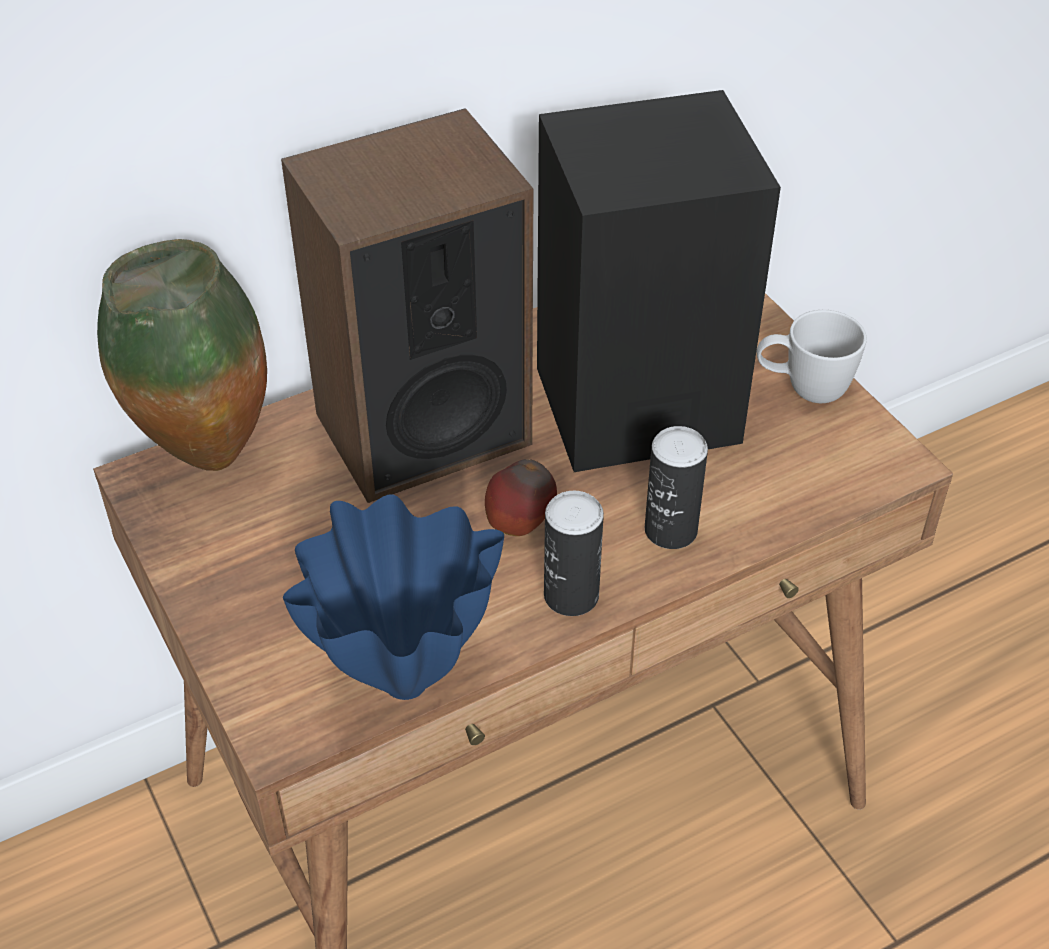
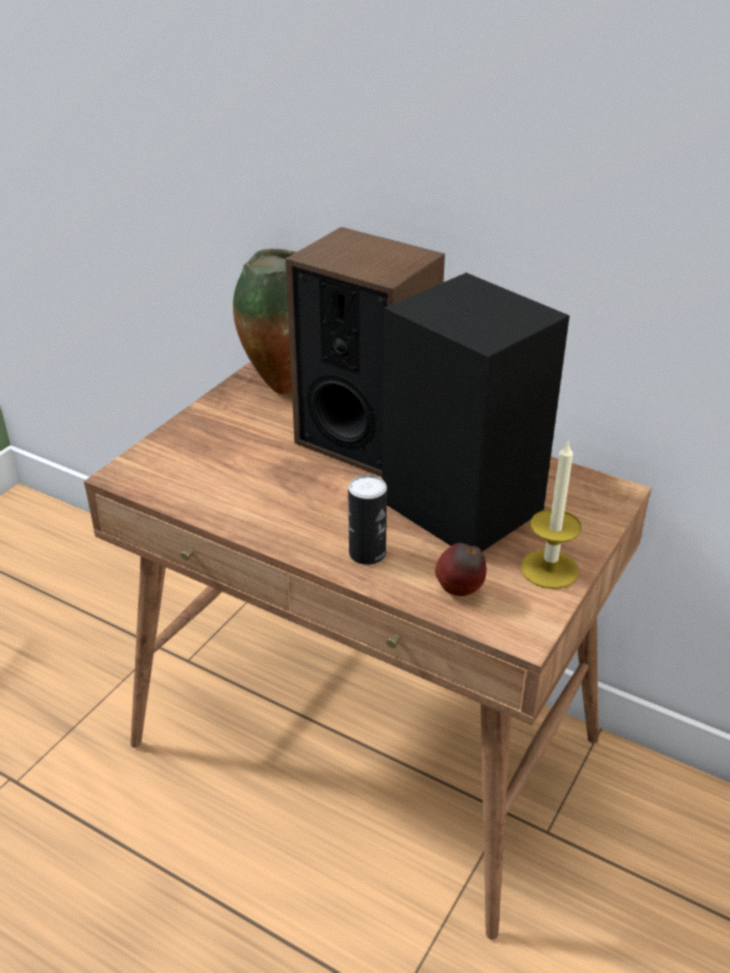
camera: 60 degrees right, 10 degrees down
(401, 683) = (178, 498): blue vase -> none
(520, 525) = (322, 497): apple -> apple (460, 592)
(571, 595) = (283, 533): can -> none
(802, 389) = (549, 569): white mug -> candle

